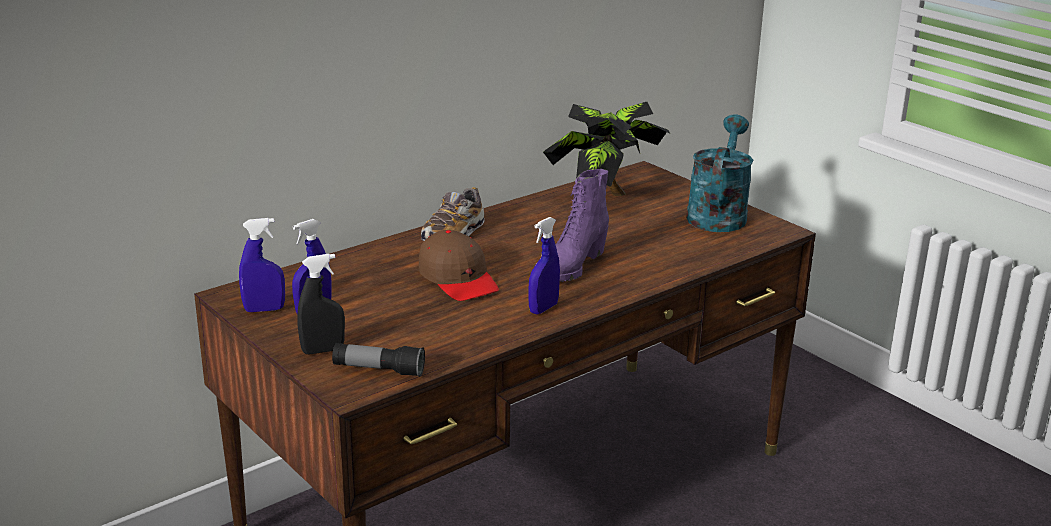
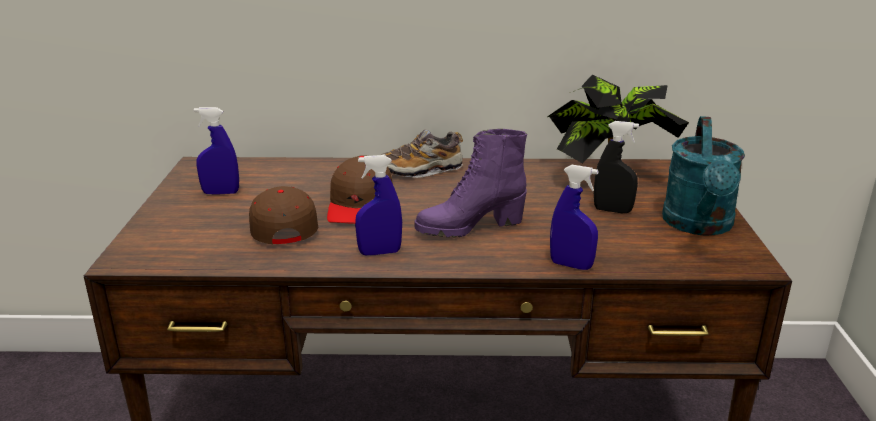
camera: 40 degrees right, 0 degrees up
(264, 309) = (196, 181): blue spray bottle -> blue spray bottle (571, 265)
(323, 350) = (170, 222): black spray bottle -> black spray bottle (612, 210)
(378, 370) = (172, 252): flashlight -> none
(428, 317) = (282, 226): none -> brown cap
(718, 213) = (699, 226): turquoise watering can -> turquoise watering can turned 135 degrees clockwise

